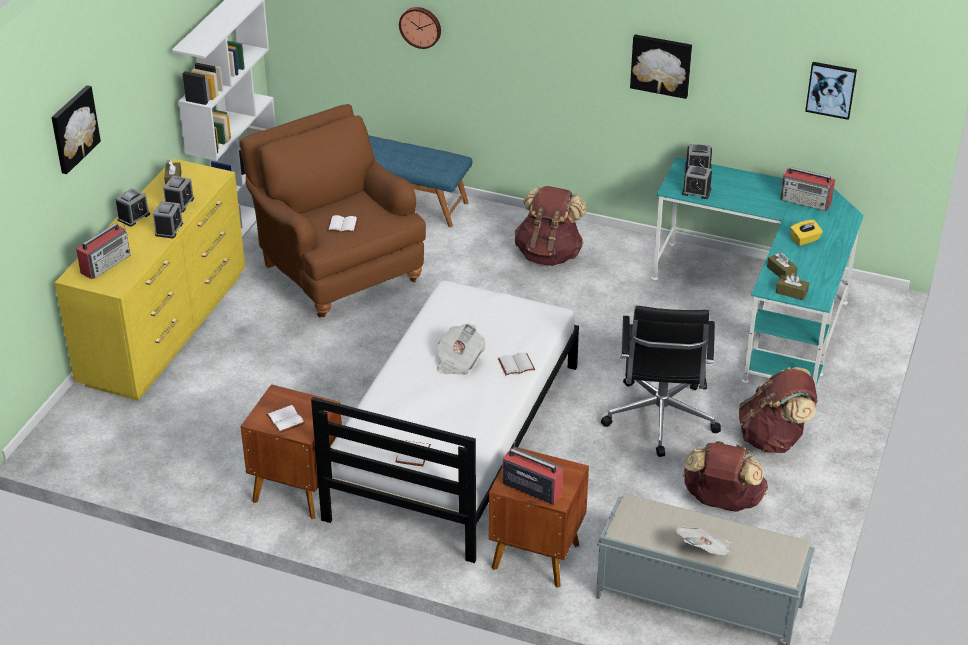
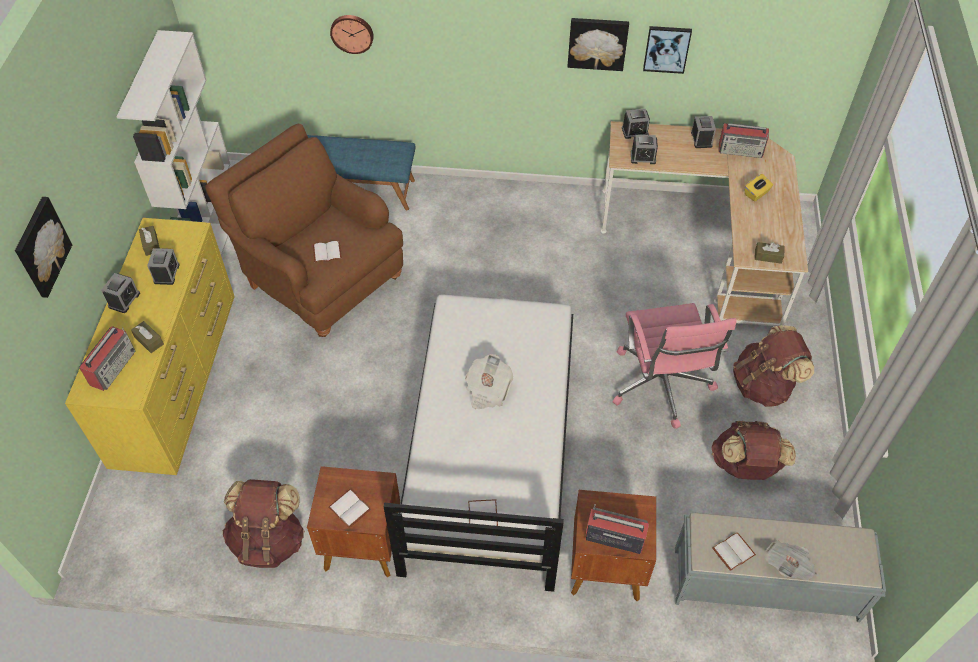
camera: 15 degrees left, 15 degrees up
(169, 229) = (165, 308): alarm clock -> alarm clock (701, 139)
(516, 364) = (542, 382): white book -> white book (733, 550)
(549, 254) = (504, 223): brown backpack -> brown backpack (269, 540)
(660, 419) = (661, 386): black office chair -> pink office chair
(764, 308) = (706, 244): turquoise desk -> beige desk
(781, 272) = (750, 234): brown tissue box -> brown tissue box (149, 340)
(831, 89) = (764, 47): picture -> picture (667, 49)

